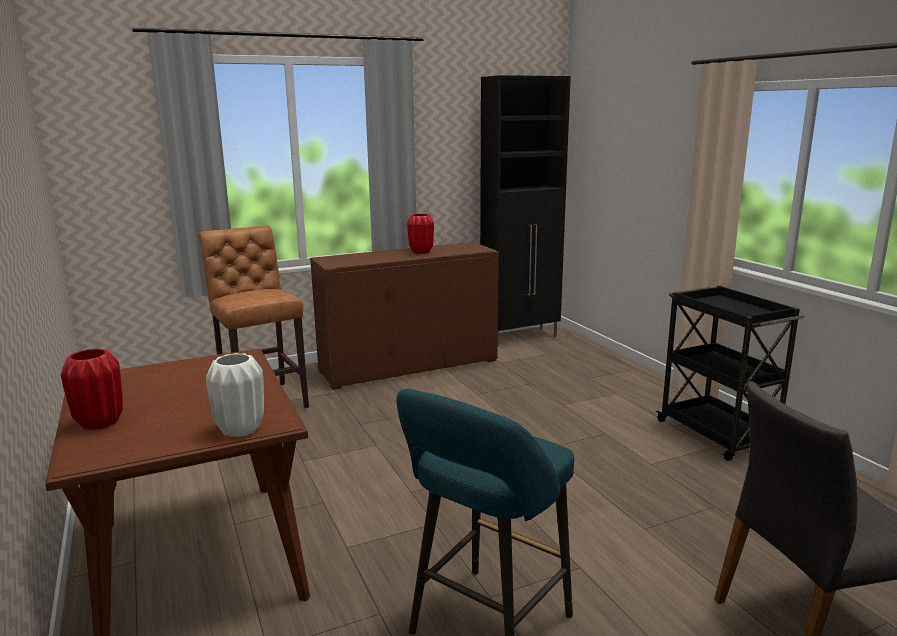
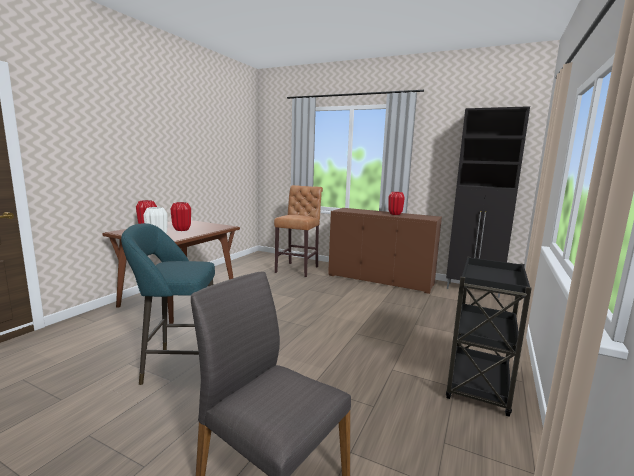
camera: 50 degrees right, 5 degrees down
(199, 396) = (181, 230): none -> red vase

